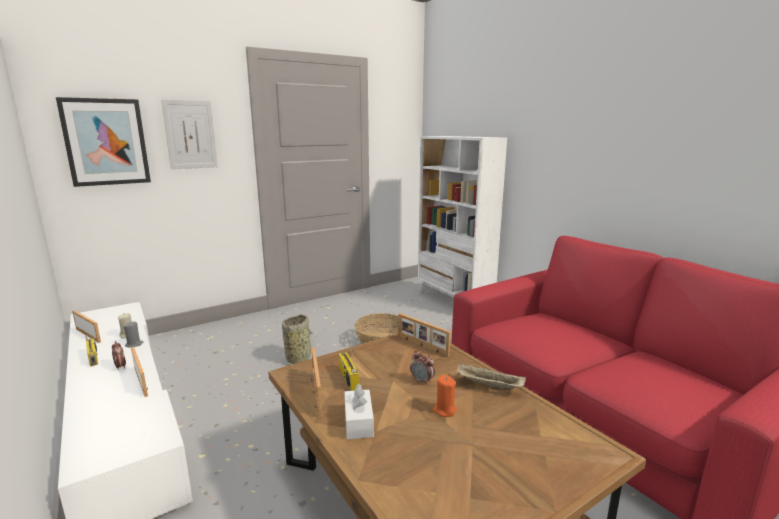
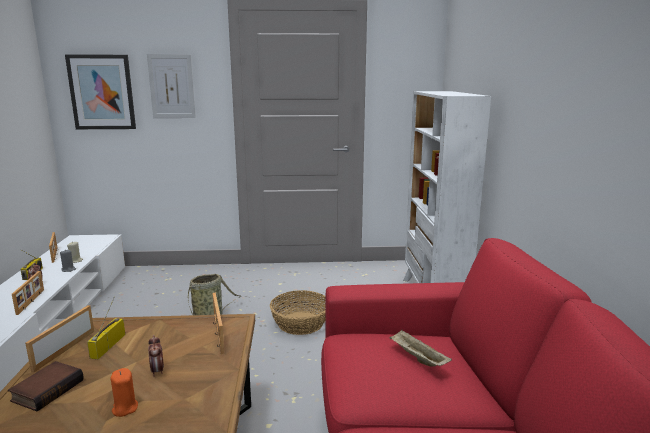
camera: 30 degrees right, 0 degrees up
(358, 422) = (47, 389): white tissue box -> book
(488, 386) = (202, 400): beige tray -> beige tray (417, 358)

